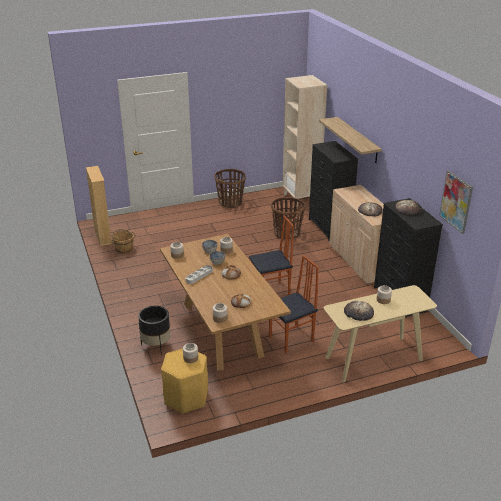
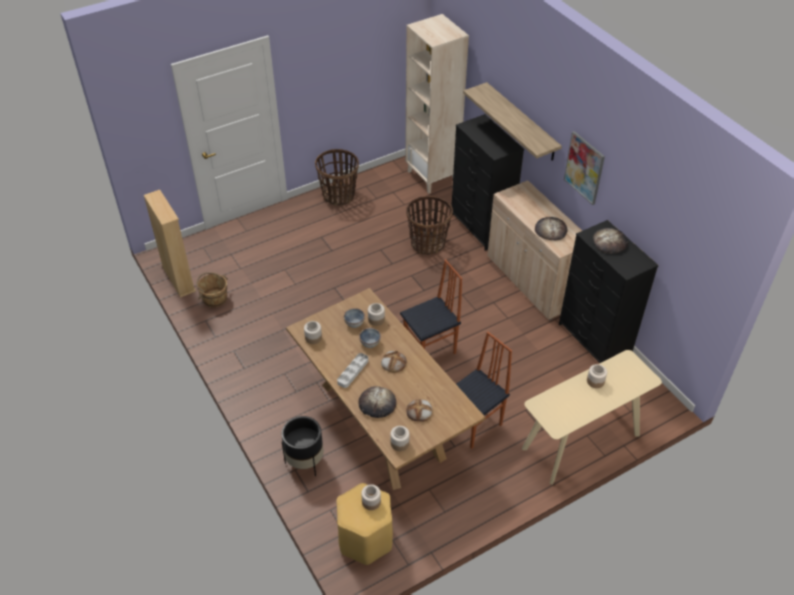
camera: 10 degrees left, 15 degrees up
(358, 313) = (569, 408): bread -> bread (377, 404)
(456, 201) = (680, 244): picture -> picture (584, 167)

